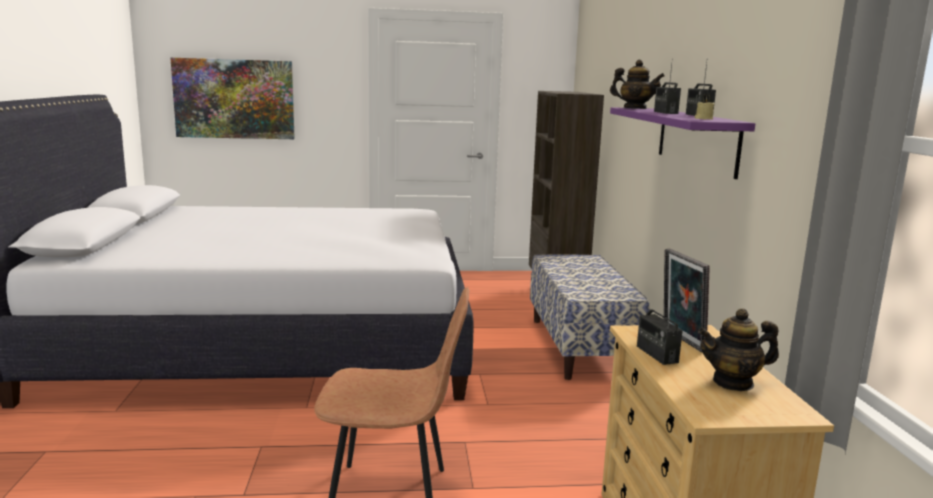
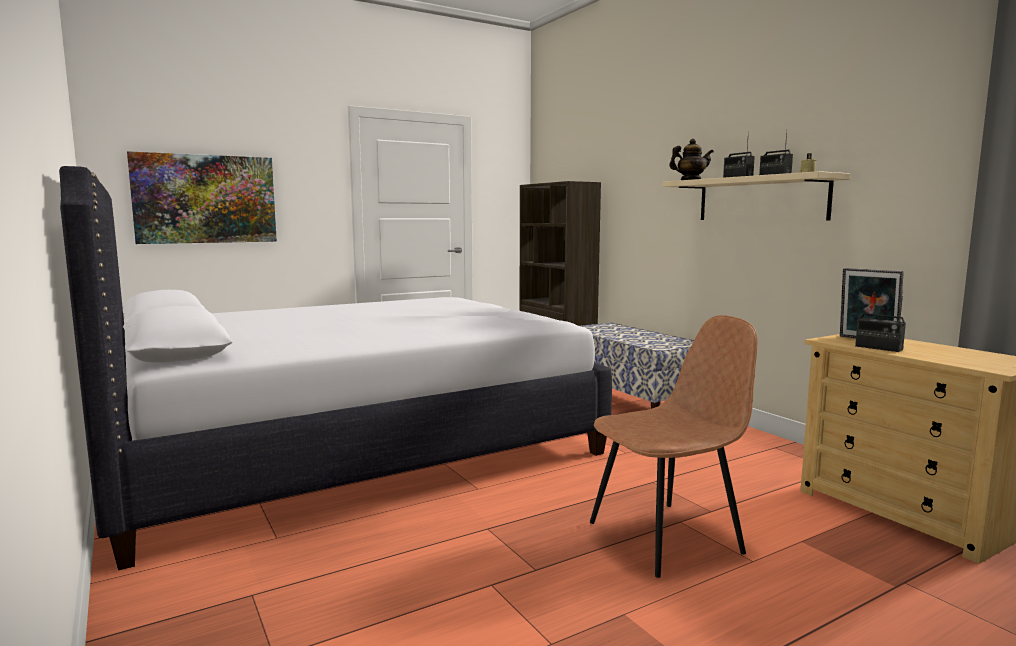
camera: 25 degrees left, 5 degrees down
(696, 140) = (760, 199): purple shelf -> beige shelf
(733, 382) = (958, 353): teapot -> none

